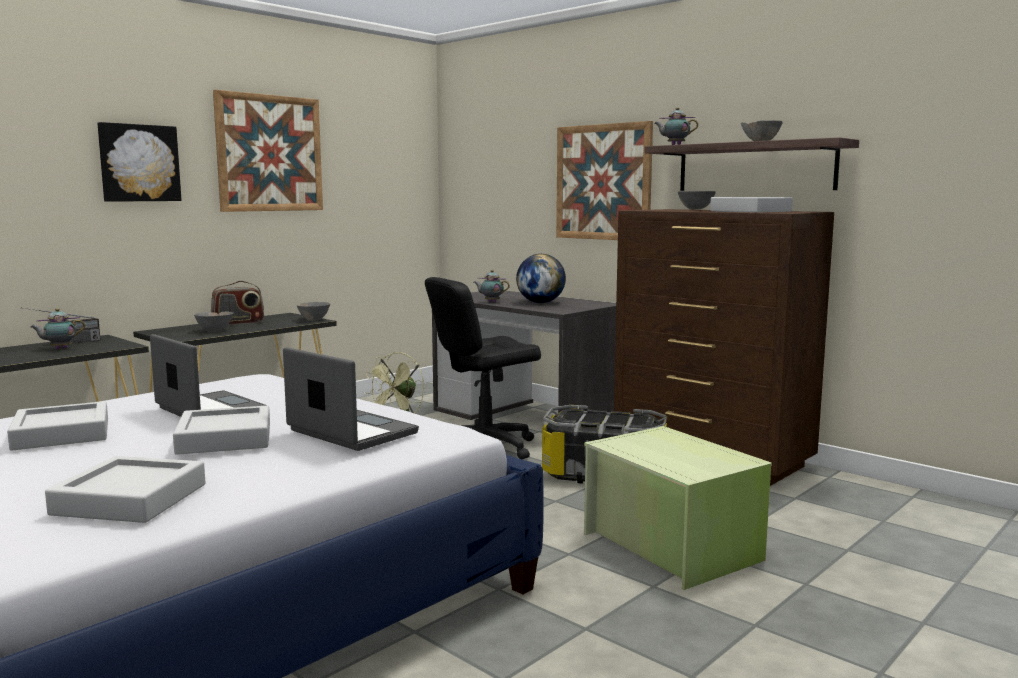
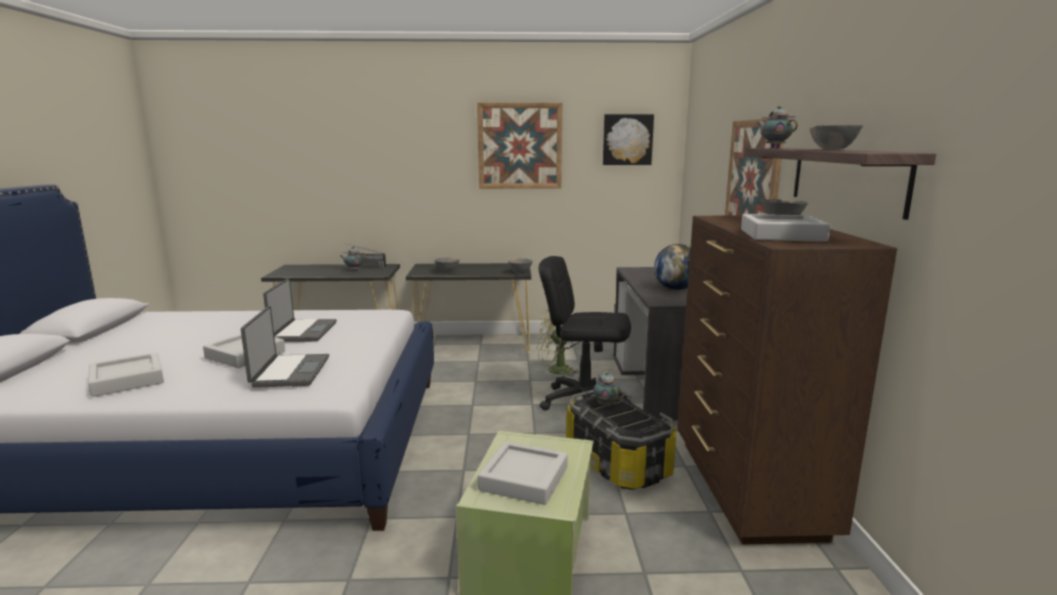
camera: 45 degrees right, 5 degrees up
(62, 434) = (224, 328): grey tray -> grey tray (524, 478)
(139, 163) = (423, 156): picture -> picture (627, 139)
(238, 323) = (476, 267): radio -> none
(491, 302) = (640, 280): teapot -> teapot (605, 404)

